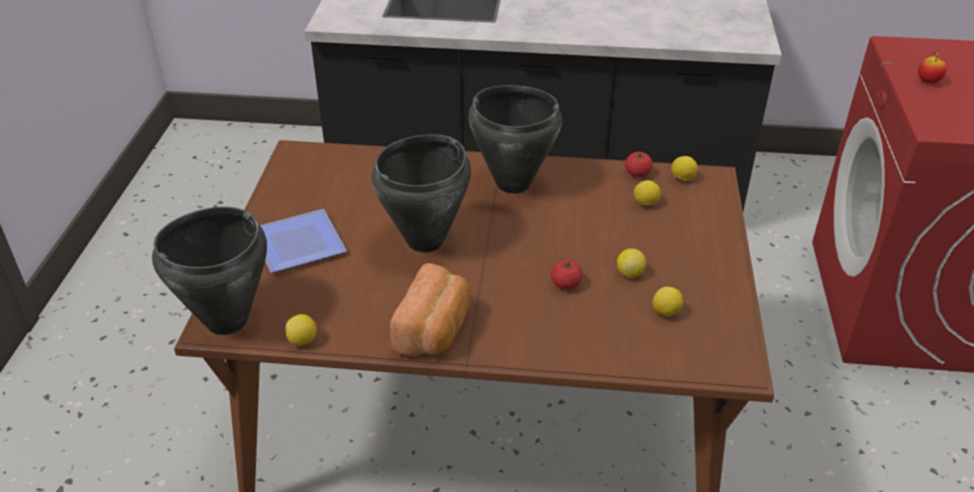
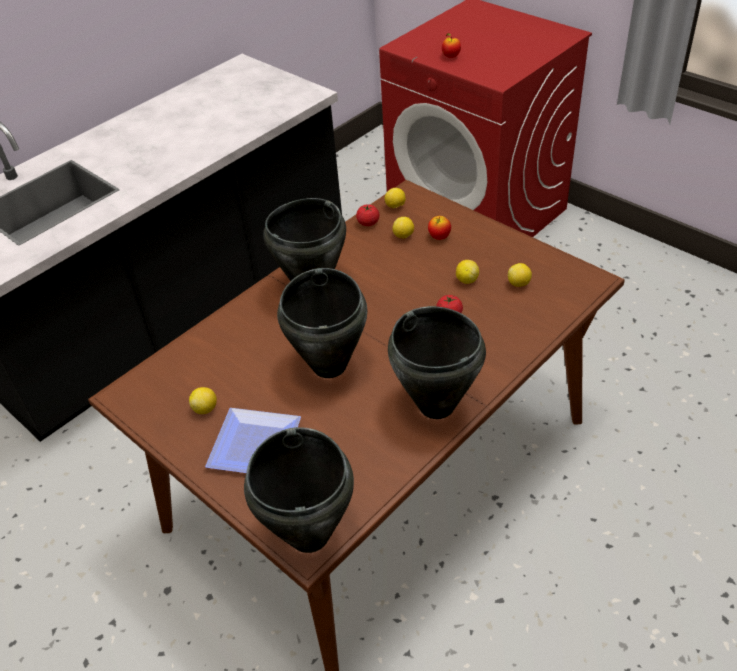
camera: 50 degrees left, 5 degrees up
(303, 341) = (380, 492): lemon -> lemon (205, 409)
(435, 330) = (436, 406): bread -> black cooking pot
(672, 227) = (439, 237): none -> apple

